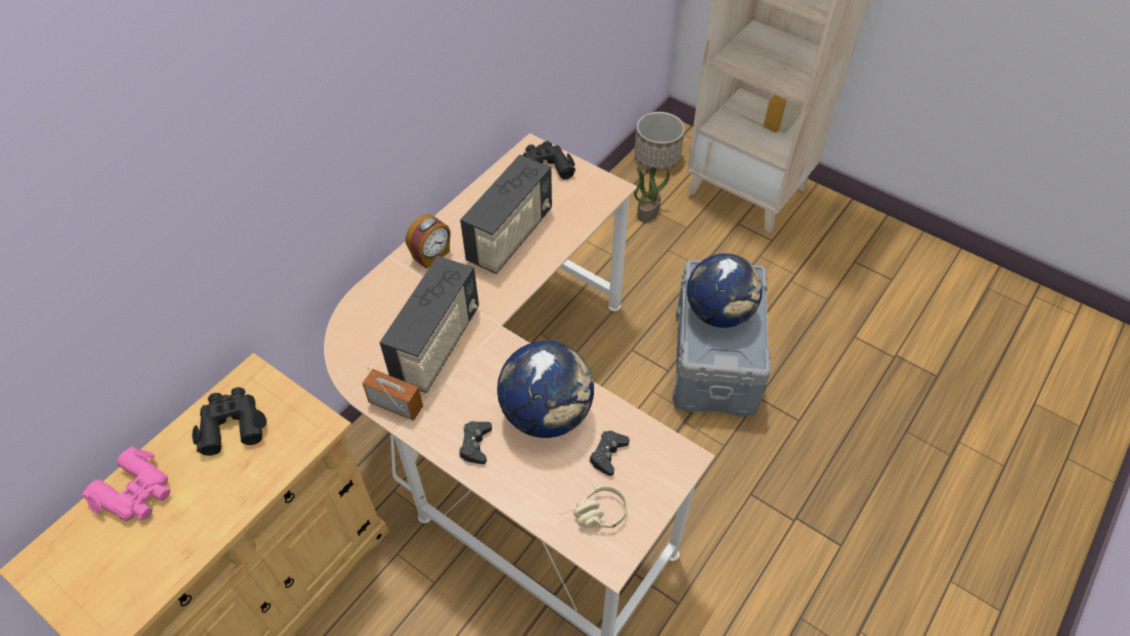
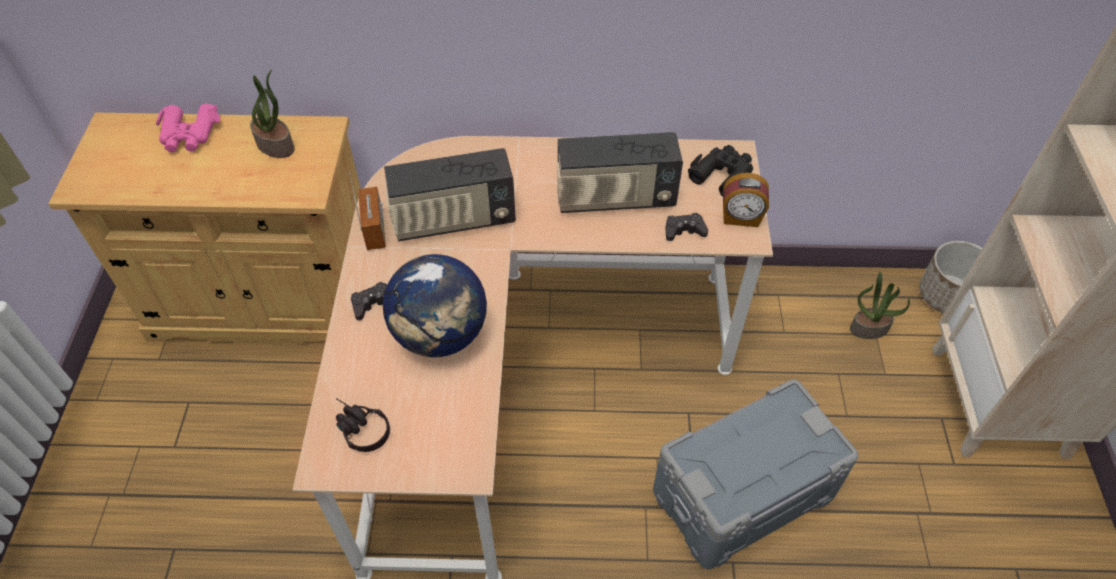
camera: 55 degrees right, 0 degrees up
(231, 424) = (276, 145): black binoculars -> potted plant
(432, 255) = (544, 162): alarm clock -> alarm clock (740, 218)
(594, 516) = (358, 429): beige headphones -> black headphones
(608, 454) = (430, 404): black game controller -> black game controller (684, 230)
(719, 313) = (756, 445): globe -> none

